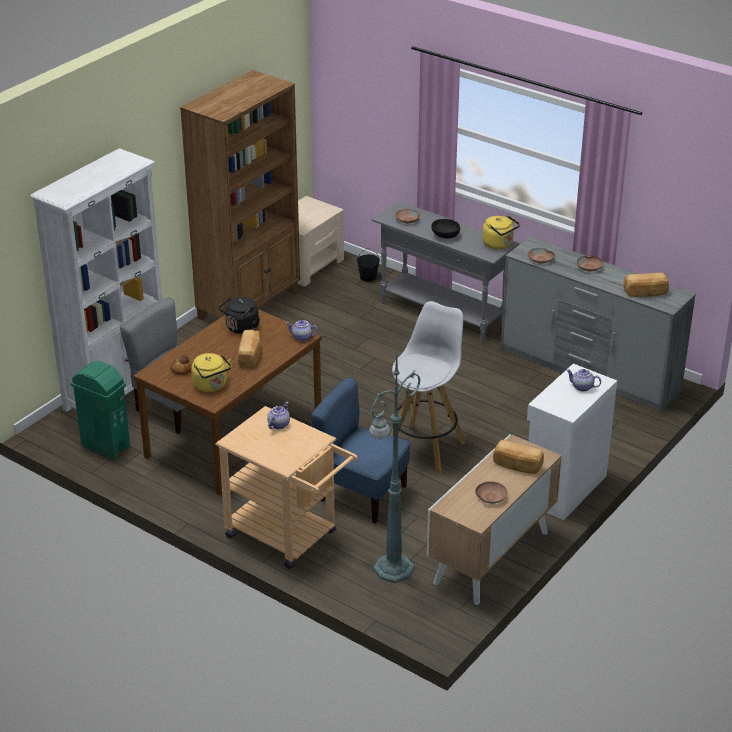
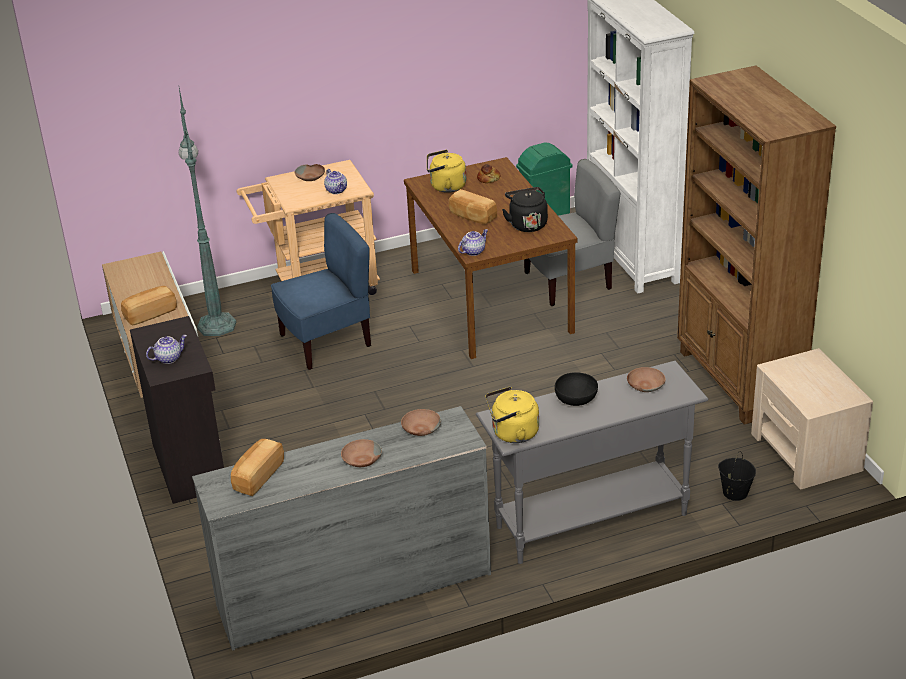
camera: 125 degrees right, 0 degrees up
(425, 448) = (351, 403): white stool -> none
(490, 496) = (133, 285): brown bowl -> brown bowl (311, 177)
(563, 488) = (190, 465): white cabinet -> black cabinet

